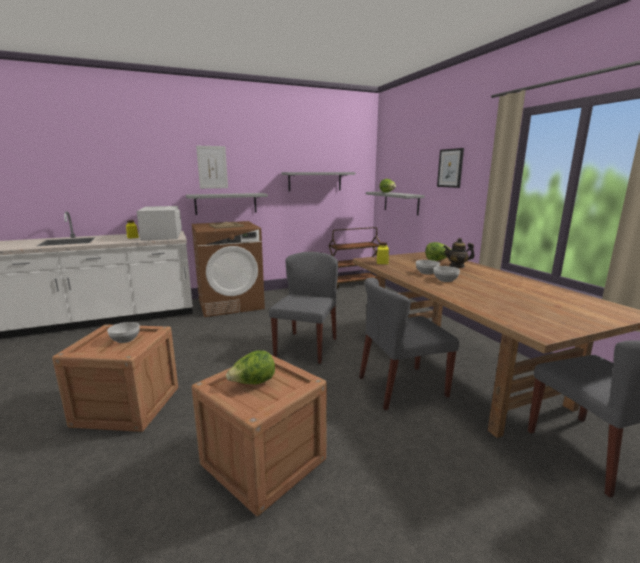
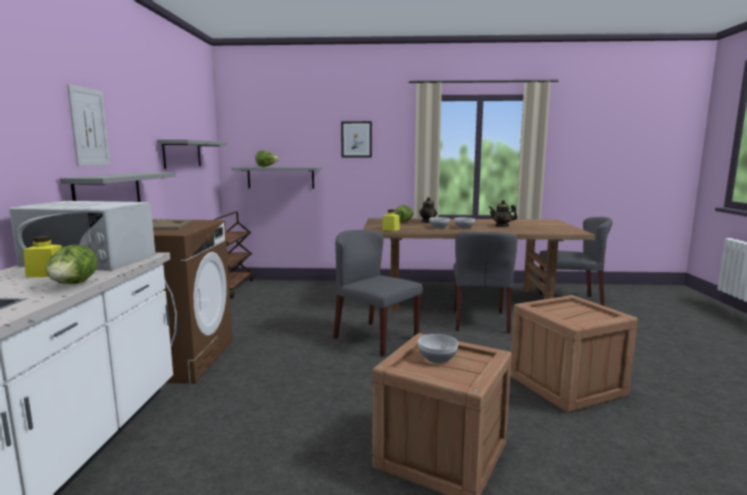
camera: 65 degrees left, 5 degrees down
(253, 383) = (569, 314): lettuce -> lettuce (73, 285)
(497, 292) = (502, 226): none -> teapot

